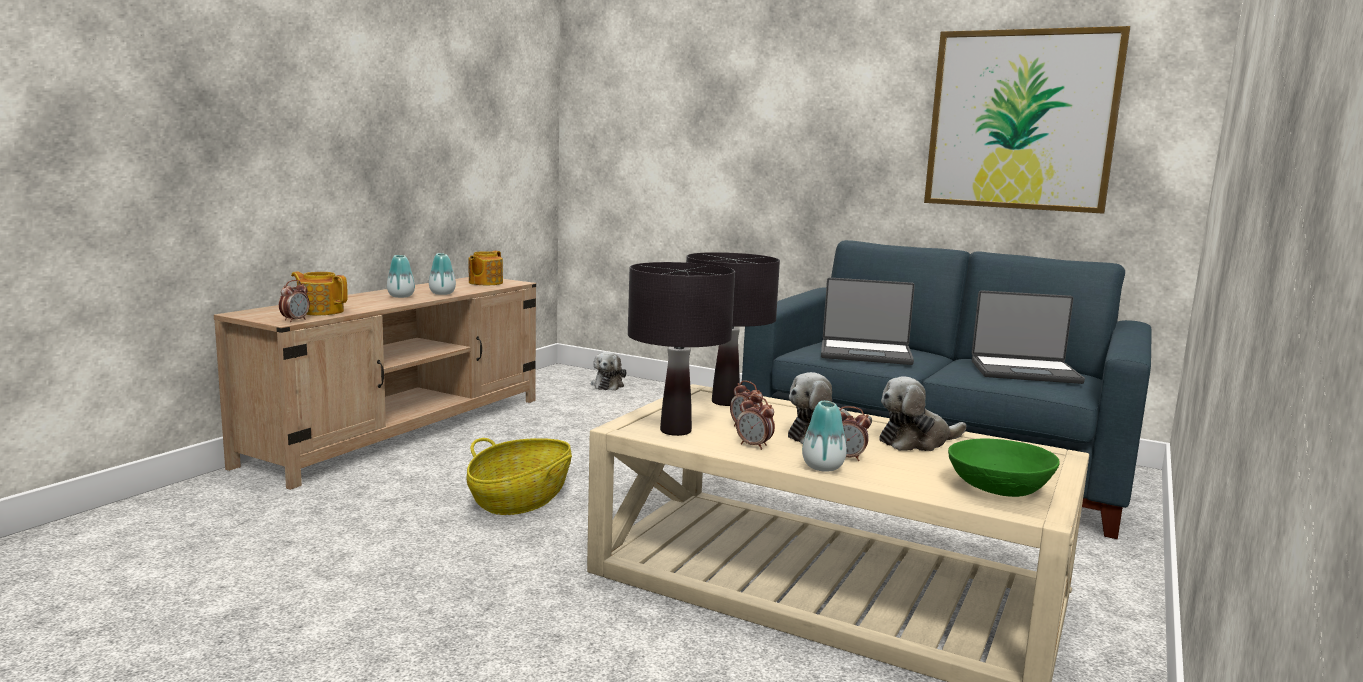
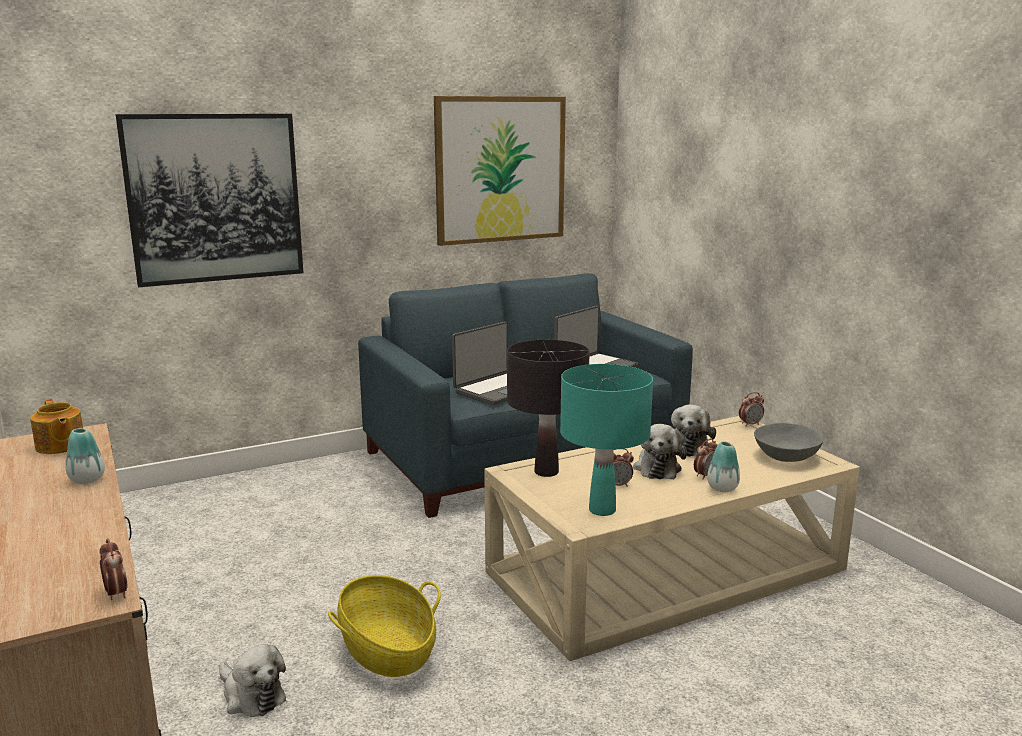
camera: 55 degrees left, 5 degrees up
(320, 311) = (80, 569): teapot -> none
(401, 296) = (62, 505): vase -> none
(608, 385) = (149, 508): plush toy -> plush toy (251, 696)
(676, 431) = (602, 510): black table lamp -> turquoise table lamp
(715, 132) = (215, 198): none -> picture
(754, 446) = (659, 495): alarm clock -> alarm clock (750, 424)
(999, 489) = (785, 457): green bowl -> grey bowl

